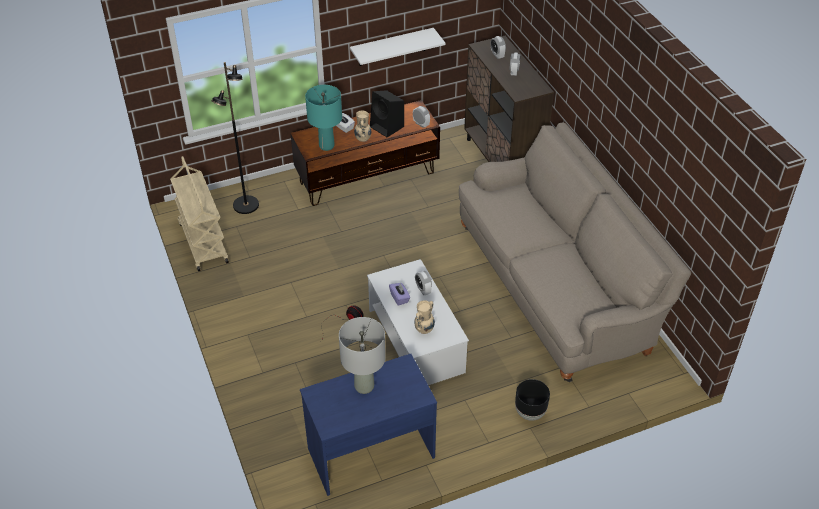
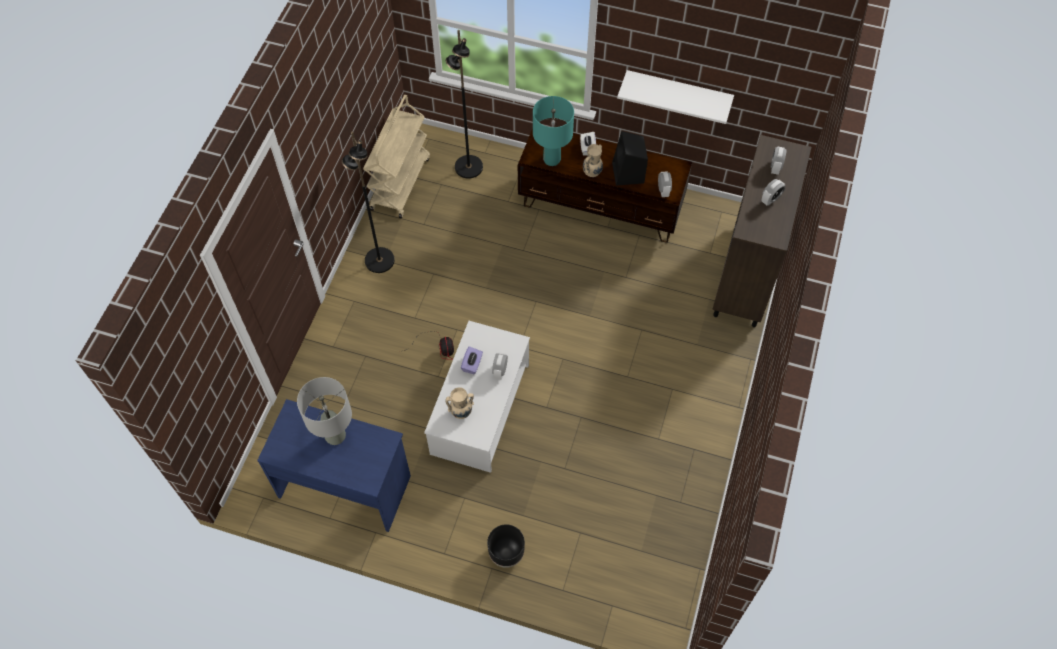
camera: 40 degrees right, 15 degrees up
(239, 298) = (379, 261): none -> black floor lamp
(556, 287) = (659, 448): beige sofa -> none

